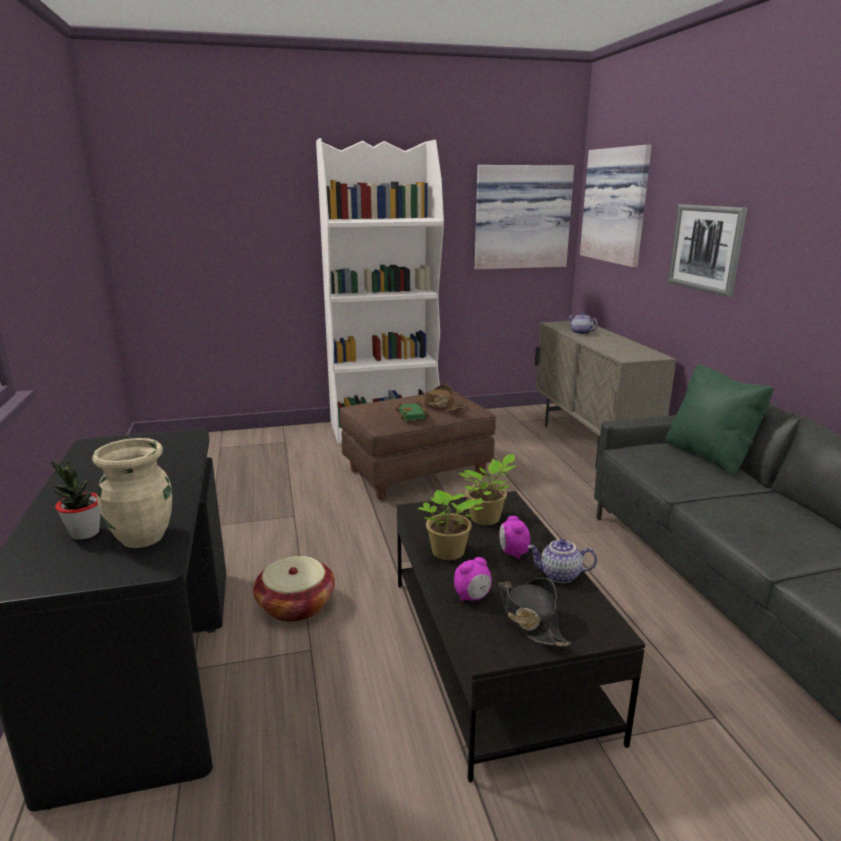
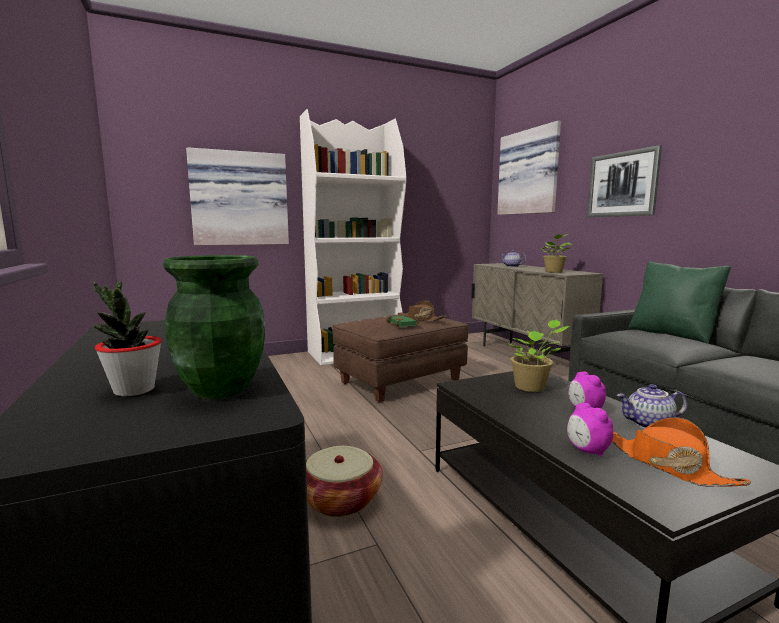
camera: 10 degrees left, 10 degrees down
(143, 537) = (221, 388): beige vase -> green vase
(447, 553) = (522, 416): potted plant -> potted plant (554, 272)
(472, 597) = (587, 451): alarm clock -> alarm clock turned 105 degrees clockwise
(521, 217) = (452, 187): picture -> picture (239, 199)
(530, 619) = (667, 465): black hat -> orange hat

